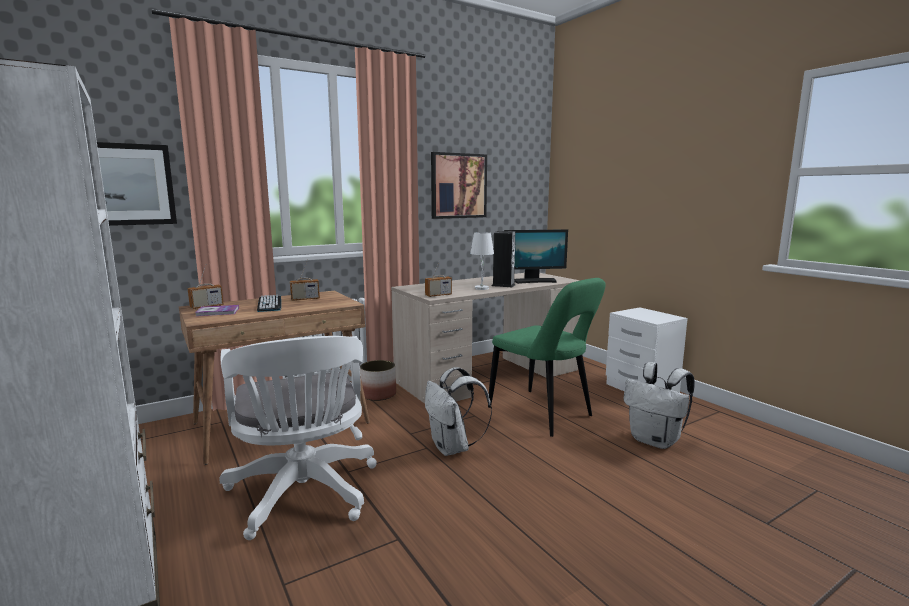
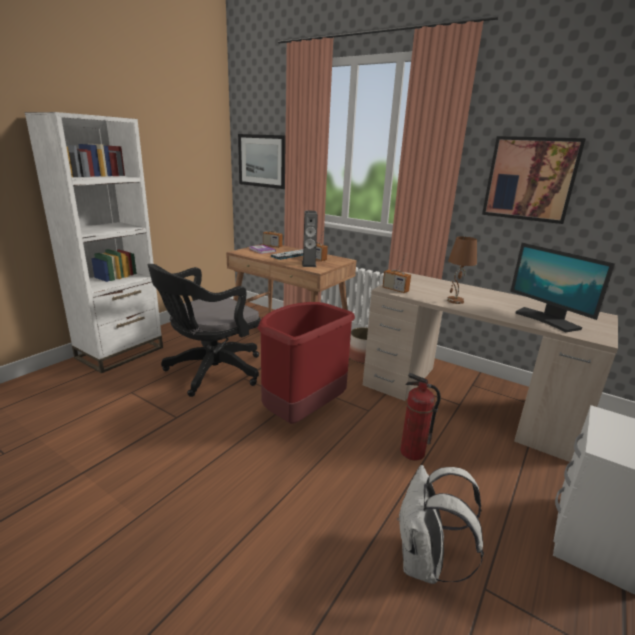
camera: 65 degrees right, 10 degrees up
(304, 496) = (210, 372): white office chair -> black office chair
(453, 448) = (301, 412): white backpack -> red trash can
(482, 288) = (455, 301): white table lamp -> brown table lamp
(503, 285) = (490, 308): speaker -> speaker (309, 264)
(543, 414) = (412, 452): green chair -> fire extinguisher

